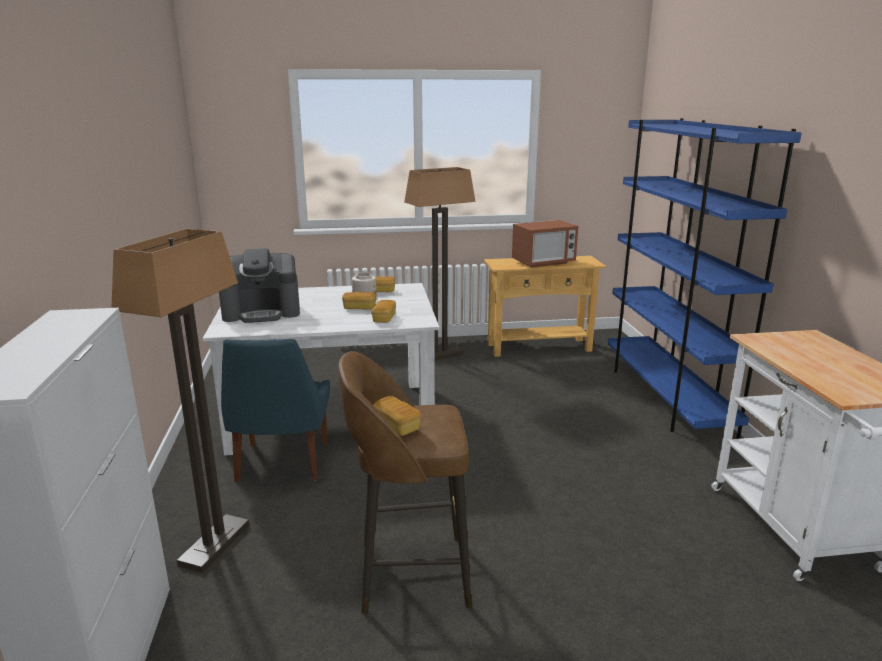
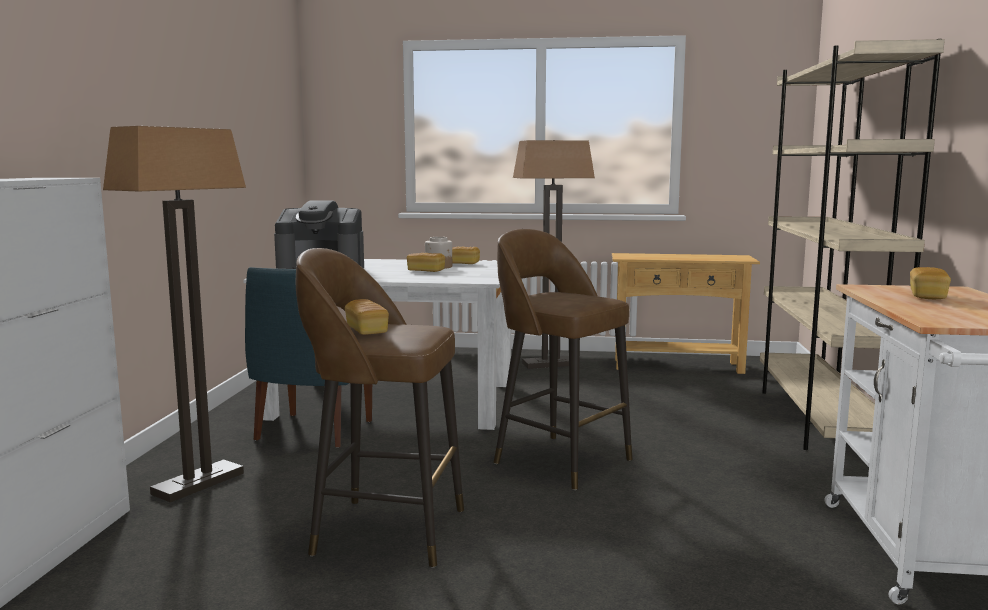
camera: 15 degrees right, 10 degrees down
(384, 318) = (443, 277): bread -> bread (927, 296)
(503, 469) = (559, 460): none -> brown stool
(543, 262) = (681, 257): microwave -> none
(666, 397) = (819, 420): blue bookcase -> beige bookcase

